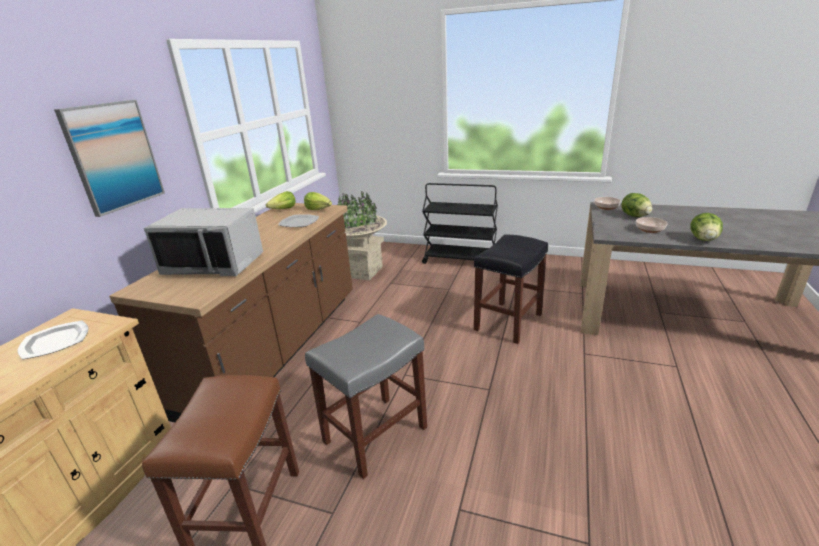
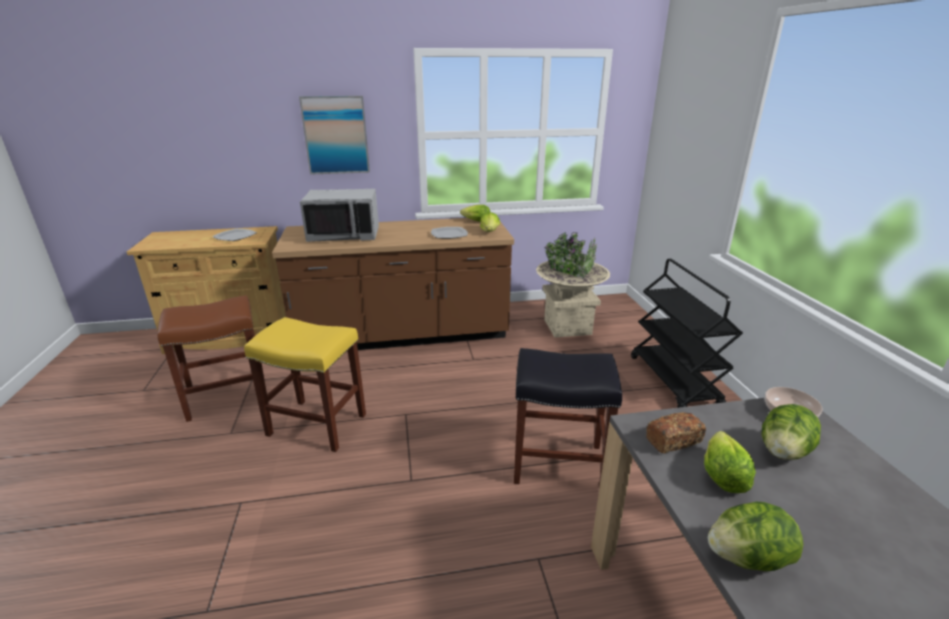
camera: 60 degrees right, 0 degrees up
(215, 264) = (344, 235): grey microwave -> grey microwave turned 75 degrees counterclockwise
(376, 433) = (318, 424): grey stool -> yellow stool
(621, 232) = (673, 440): none -> bread
(650, 230) = (722, 475): bowl -> lettuce

